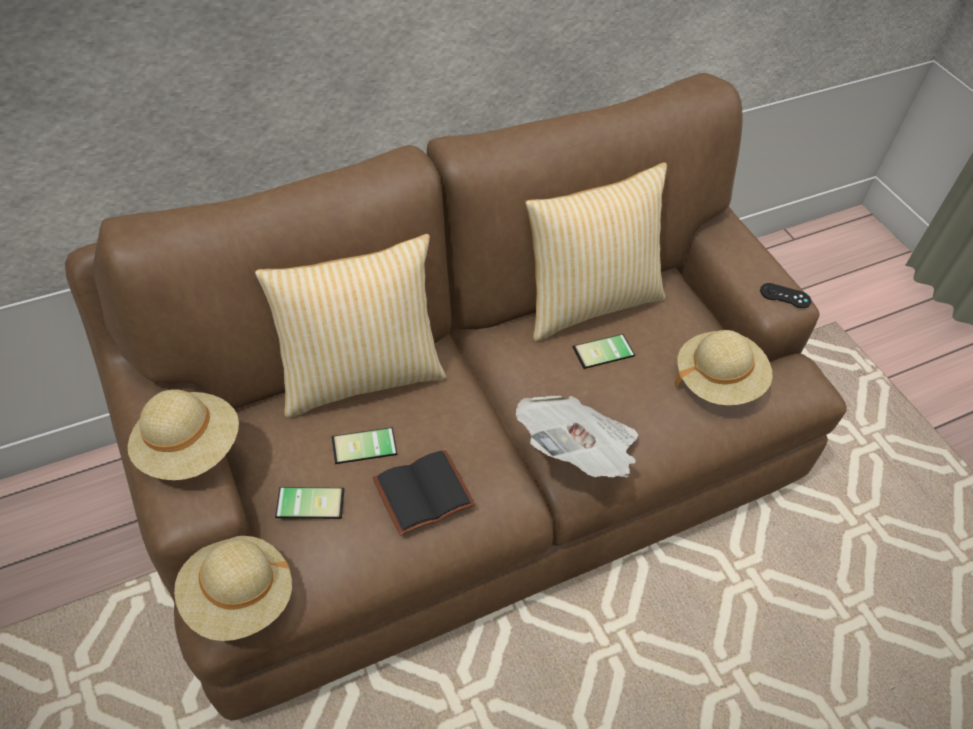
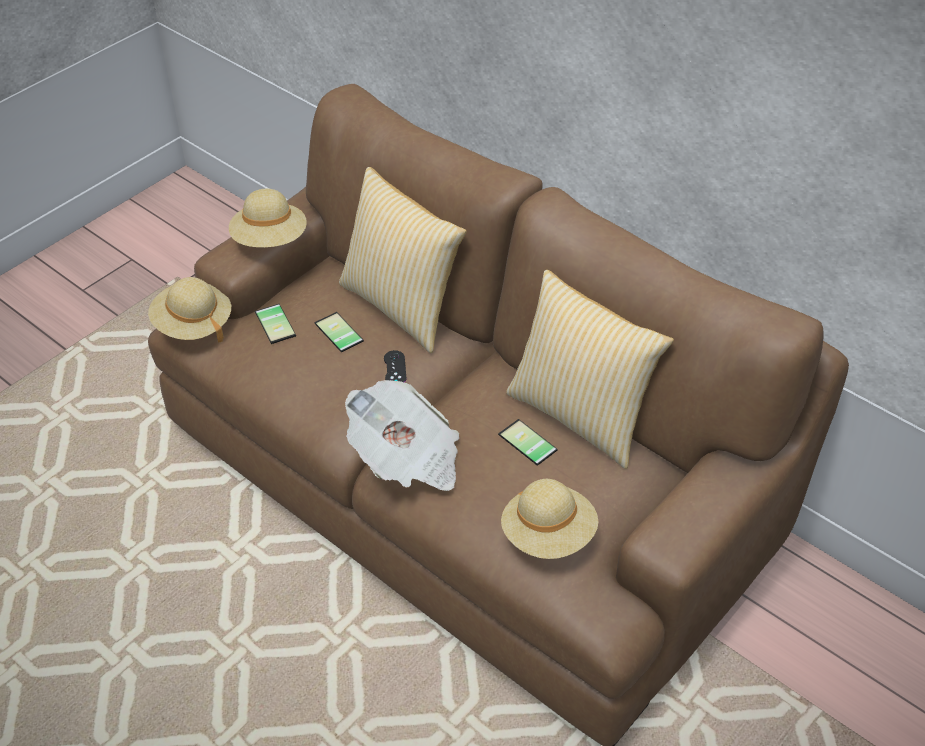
camera: 70 degrees right, 5 degrees down
(423, 490) = (317, 377): black book -> none
(785, 296) = (675, 544): black game controller -> black game controller (395, 368)

